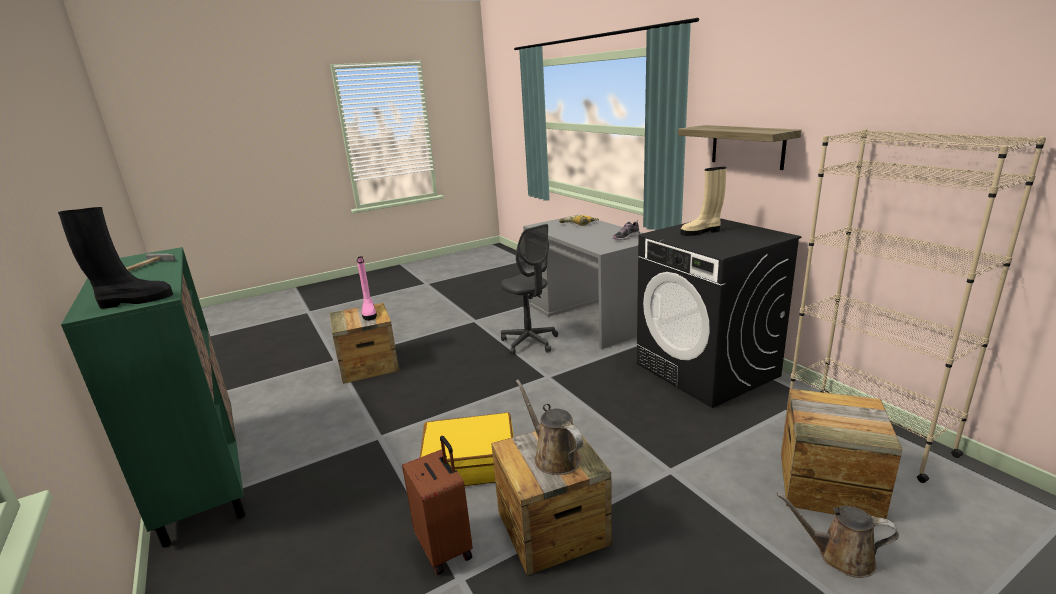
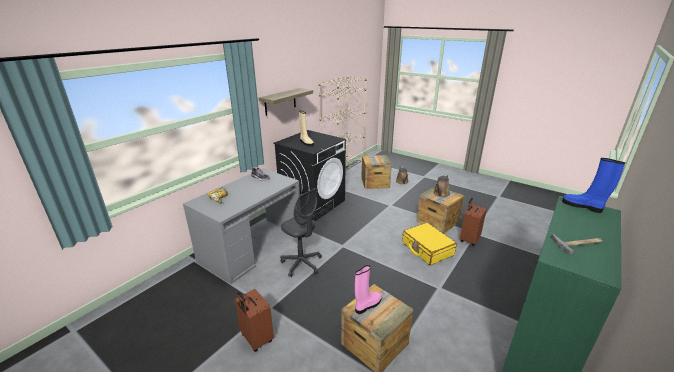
camera: 115 degrees left, 5 degrees up
(134, 301) = (583, 206): black boot -> blue boot
(444, 314) = (256, 339): none -> brown suitcase
(530, 342) = (302, 264): grey office chair -> grey office chair turned 105 degrees clockwise

